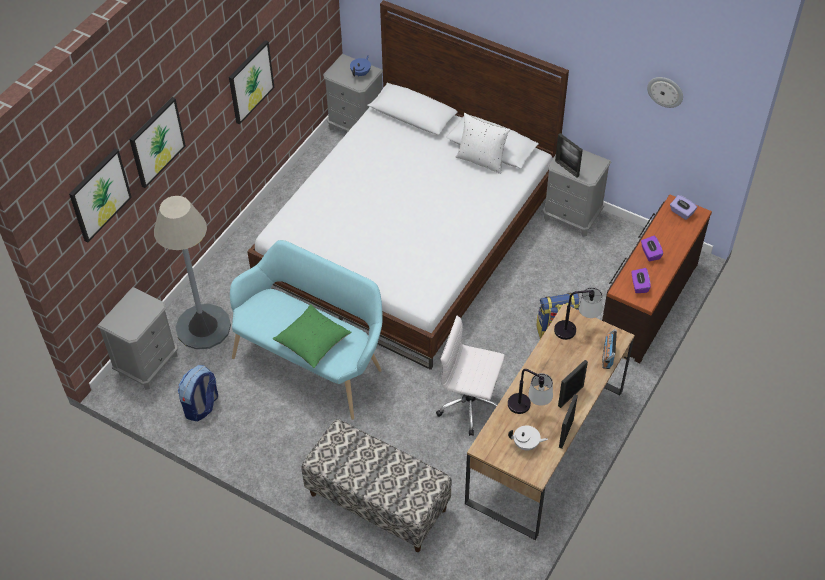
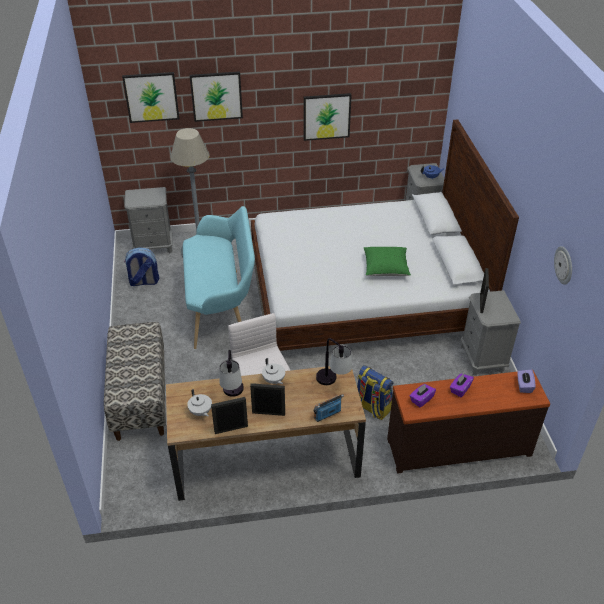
camera: 50 degrees right, 10 degrees down
(313, 342) = (202, 276): green pillow -> green pillow (385, 268)
(481, 160) = (439, 266): white pillow -> none
(535, 369) = (273, 380): none -> white teapot

